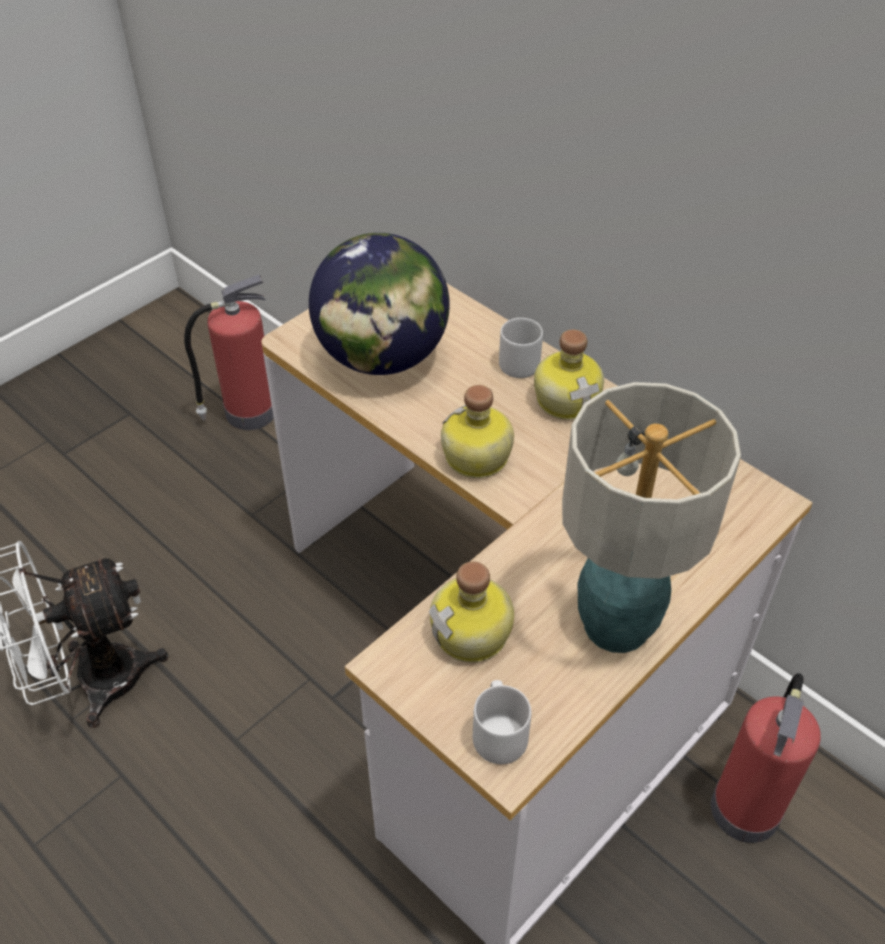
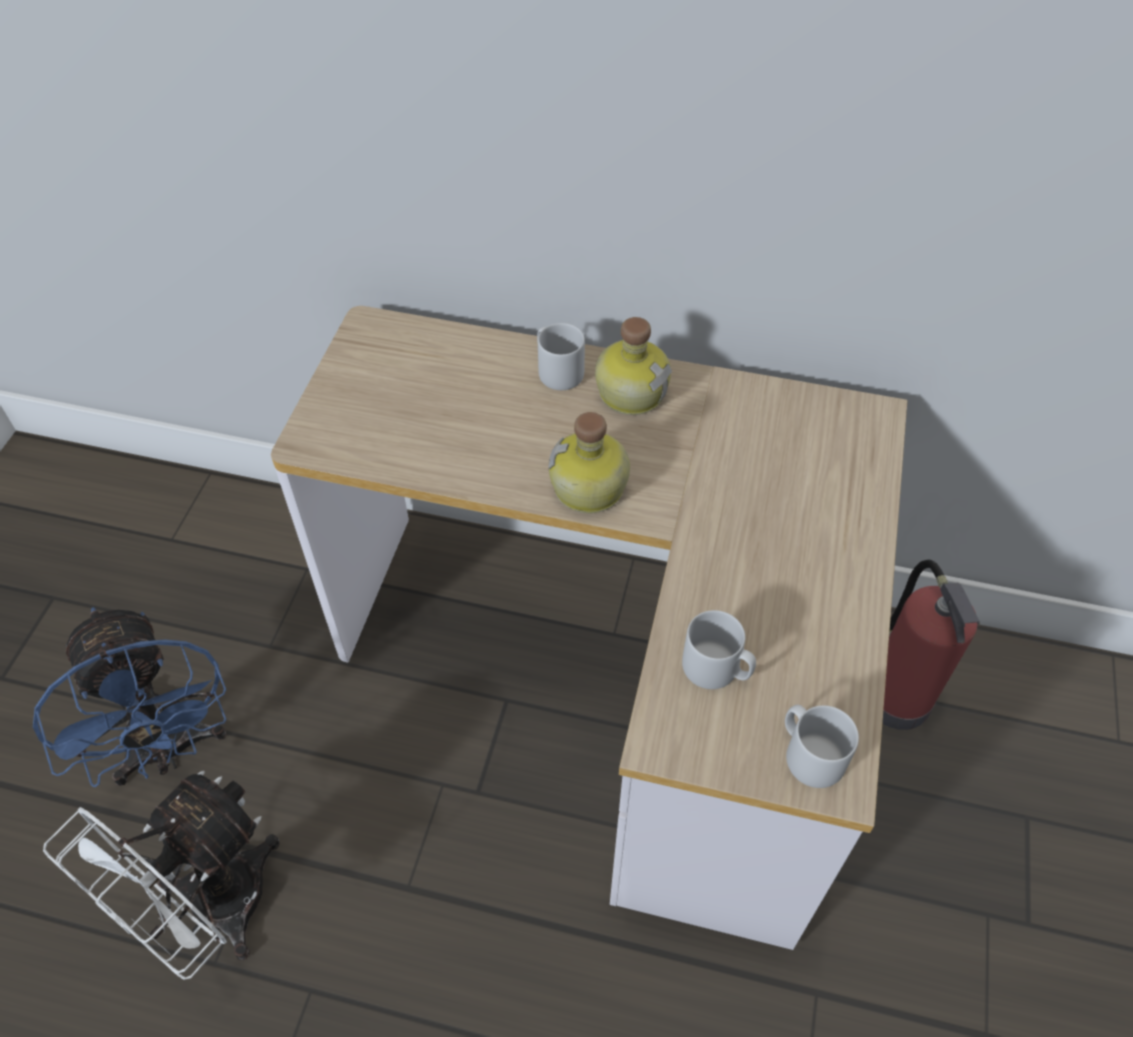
camera: 30 degrees left, 5 degrees up
(136, 556) = (169, 751): none -> blue fan
(247, 412) = (192, 538): fire extinguisher -> none
(382, 358) = (418, 423): globe -> none
(473, 634) = (716, 669): bottle -> grey mug
(614, 625) = (831, 596): table lamp -> none

